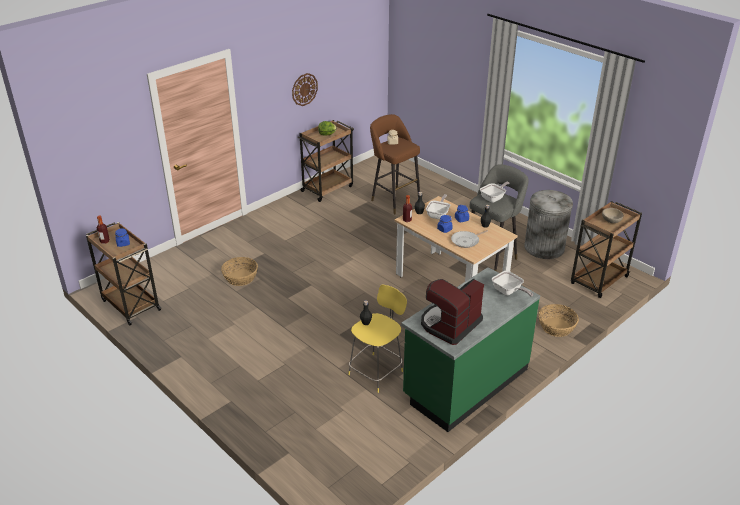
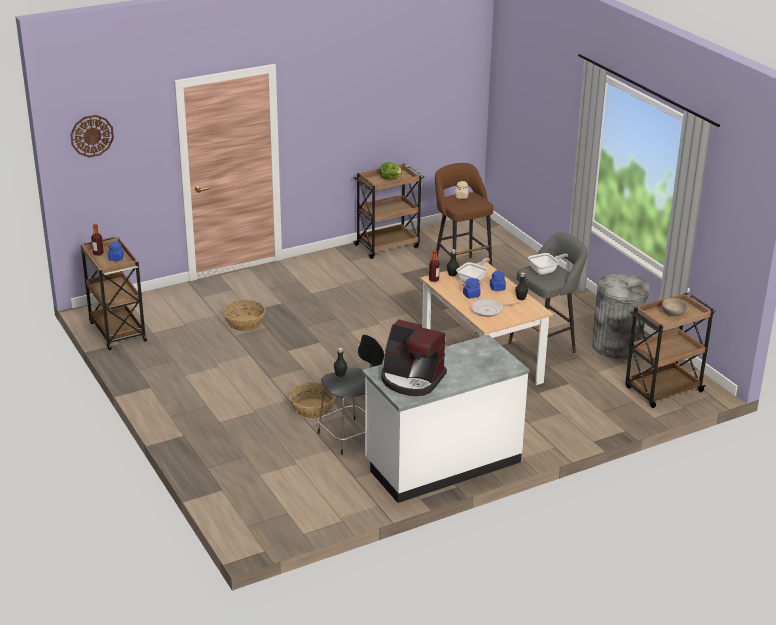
camera: 15 degrees right, 5 degrees down
(304, 89) = (368, 121): wall clock -> wall clock (92, 135)
(377, 372) = (350, 436): yellow stool -> black stool
(450, 324) = (412, 379): coffee machine -> coffee machine turned 120 degrees counterclockwise
(465, 383) = (442, 462): green counter -> white counter
(508, 292) = (495, 361): frying pan -> none
(556, 327) = (580, 428): basket -> basket (312, 409)

